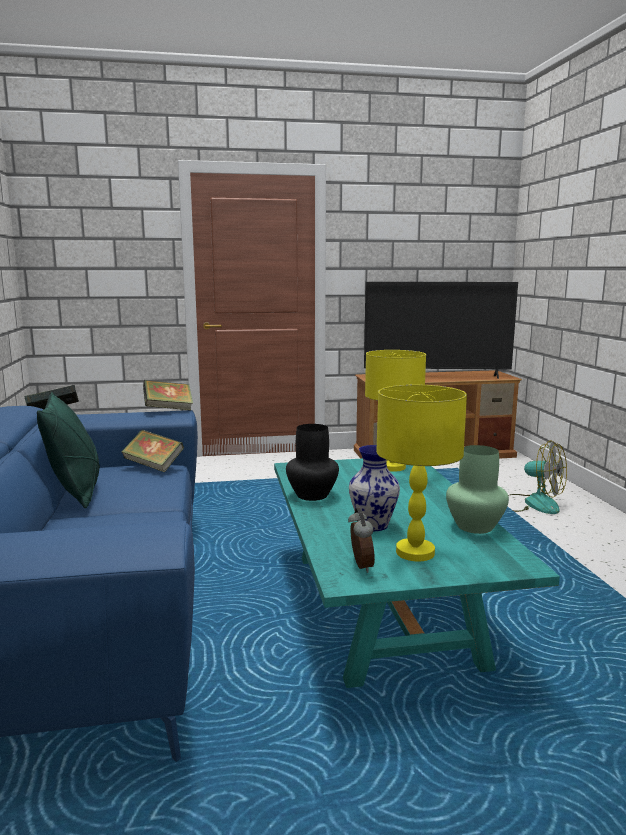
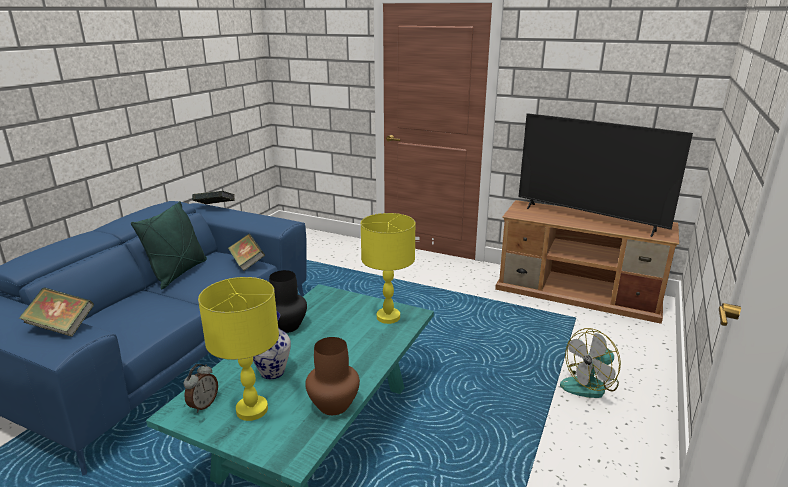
camera: 35 degrees right, 10 degrees up
(168, 410) = (281, 219): book -> book (61, 327)
(474, 526) = (333, 405): green vase -> brown vase
(533, 503) = (590, 384): fan -> fan turned 75 degrees clockwise

